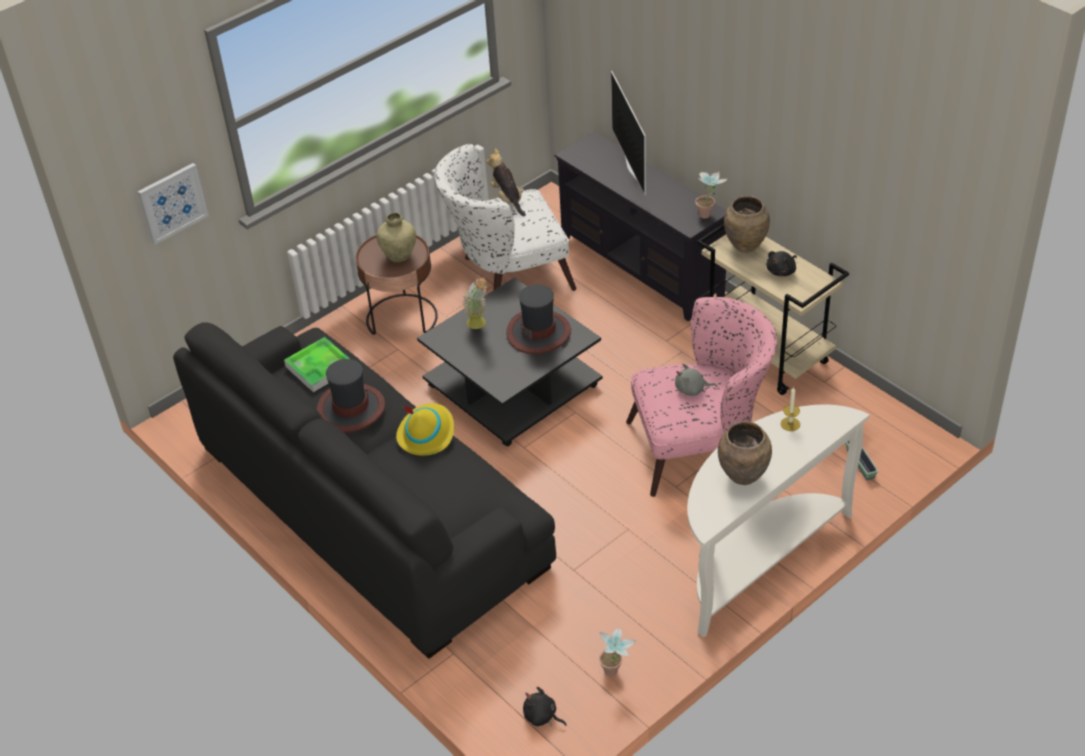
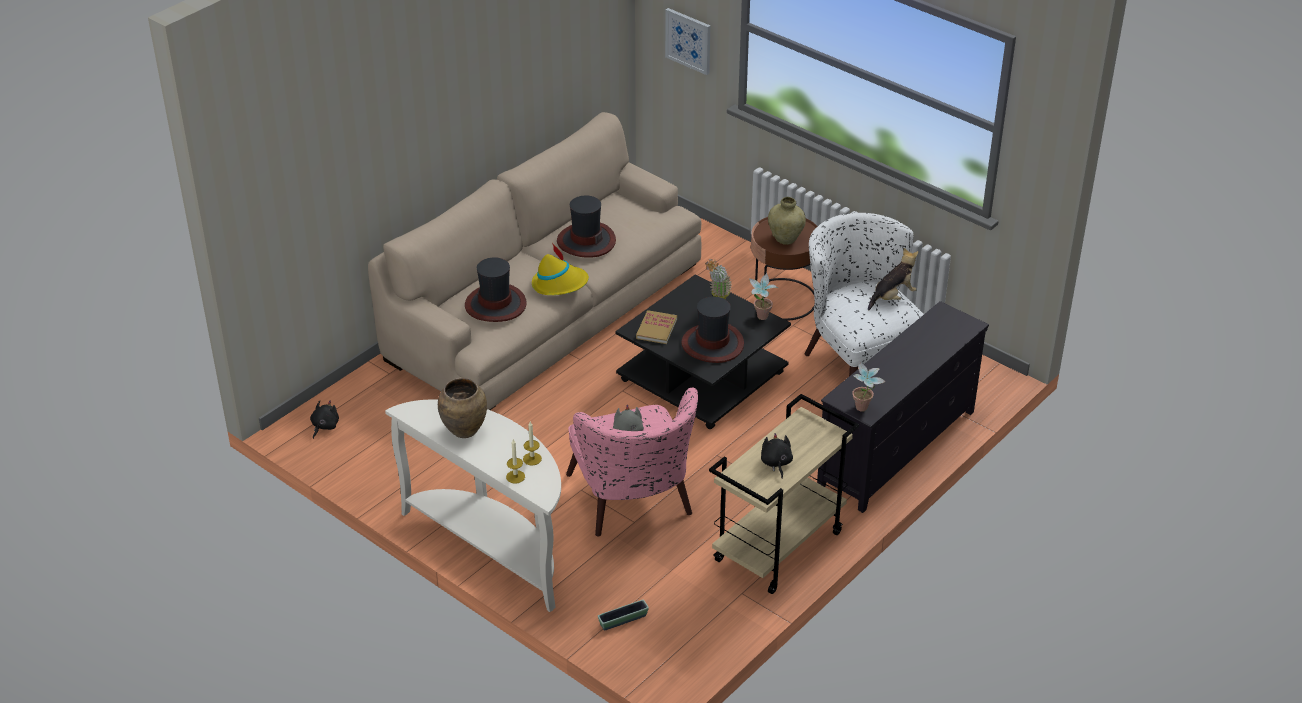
camera: 80 degrees right, 5 degrees down
(319, 367) = (635, 218): tray -> none
(371, 505) = (546, 311): black sofa -> beige sofa
(453, 488) = (496, 304): none -> hat
(505, 371) = (656, 329): none -> book
(615, 672) = (366, 464): potted plant -> potted plant (761, 319)
(633, 168) = (929, 354): television -> none
(745, 246) = (812, 436): brown vase -> none
(782, 271) = (776, 463): black plush toy -> black plush toy turned 45 degrees clockwise
(817, 437) = (515, 477): none -> candle

